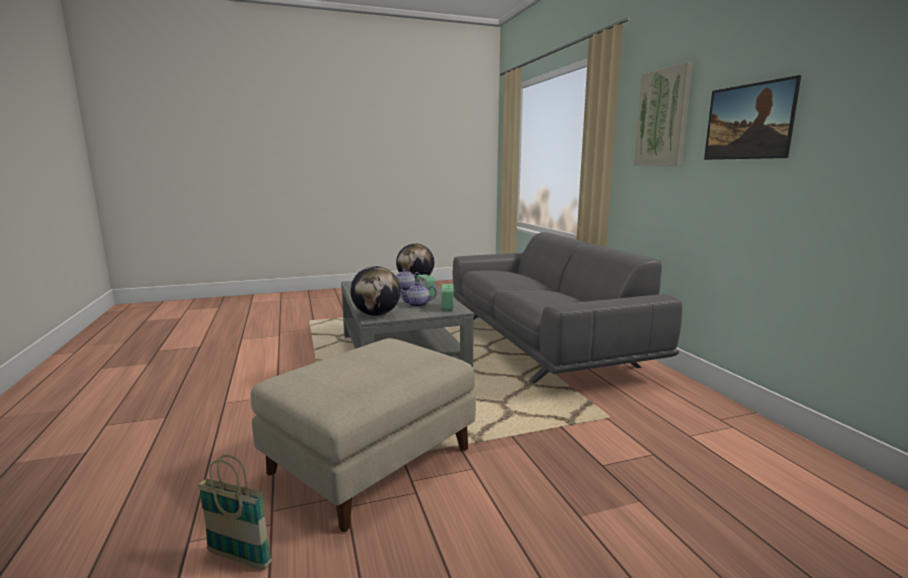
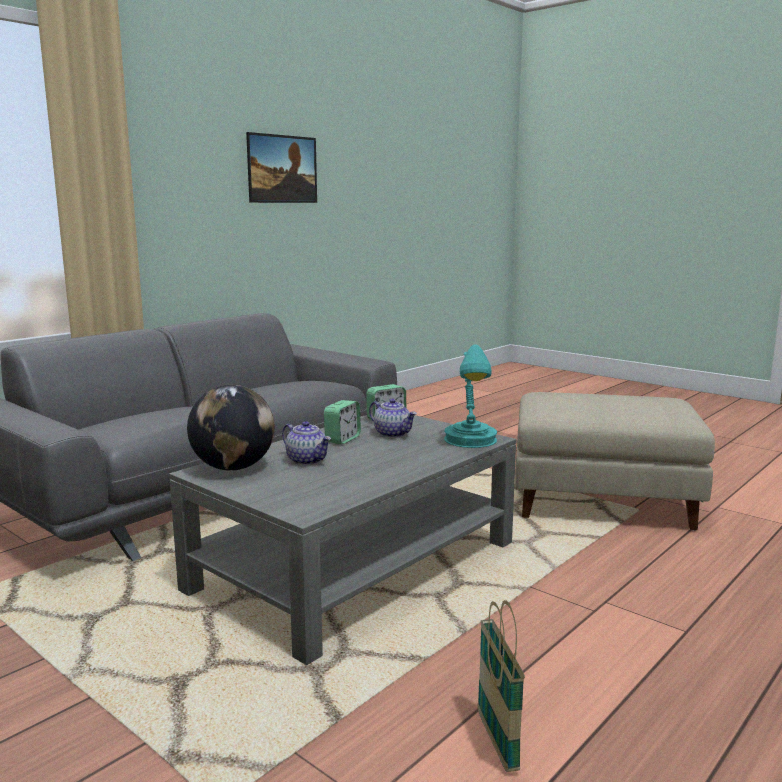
camera: 120 degrees left, 0 degrees up
(239, 558) = (750, 503): basket -> basket (497, 741)
(376, 314) = (471, 441): globe -> turquoise table lamp
(663, 118) = (186, 149): picture -> none

